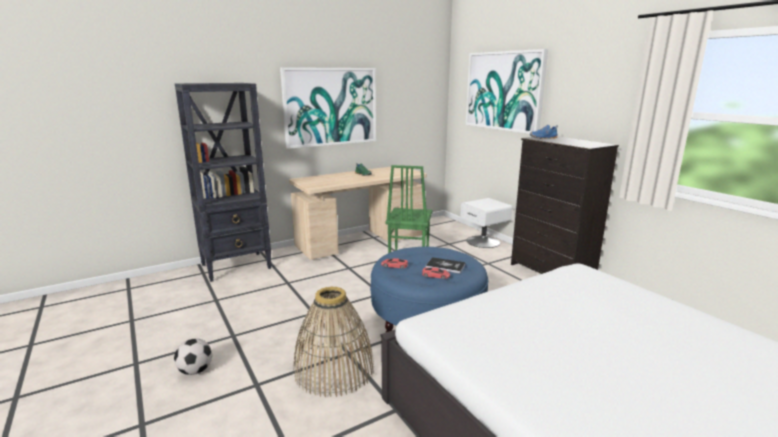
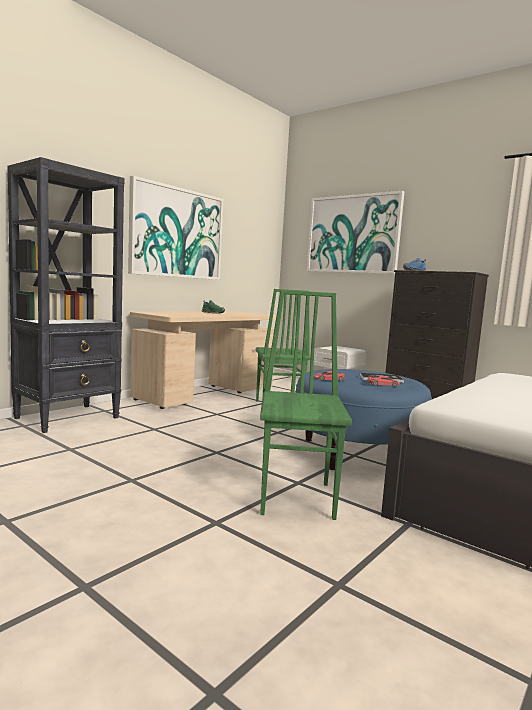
camera: 20 degrees left, 10 degrees down
(195, 371) = (112, 519): football -> none
(334, 369) = (298, 498): basket -> green chair

